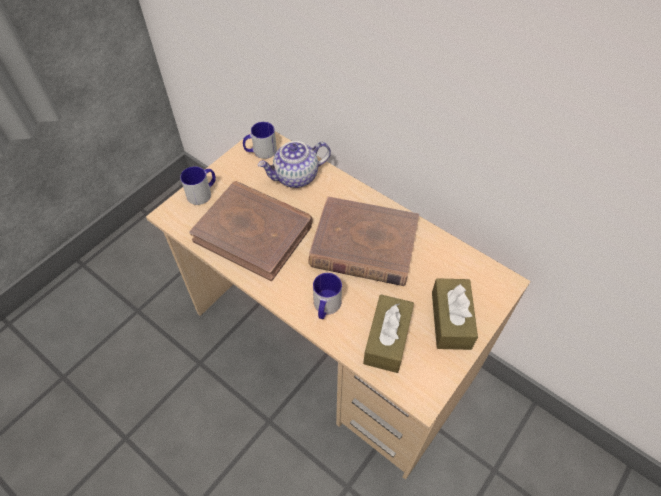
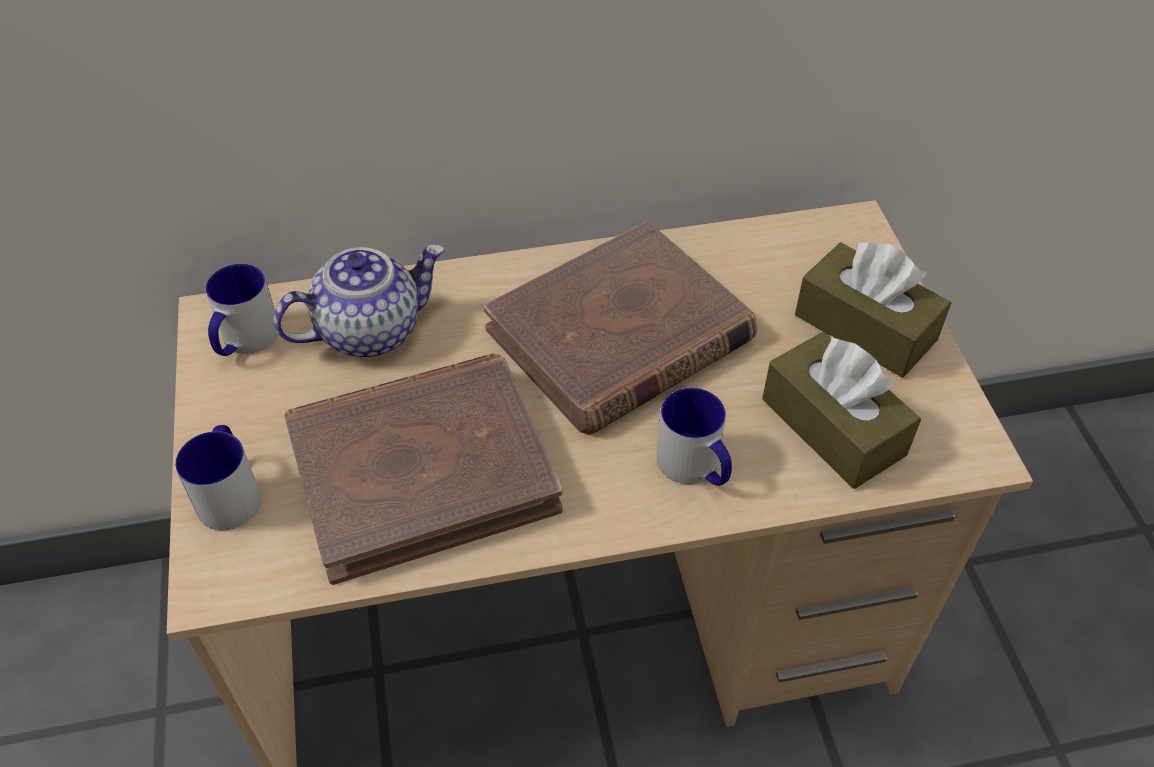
camera: 50 degrees left, 5 degrees down
(296, 177) = (370, 329): teapot -> teapot turned 135 degrees counterclockwise

